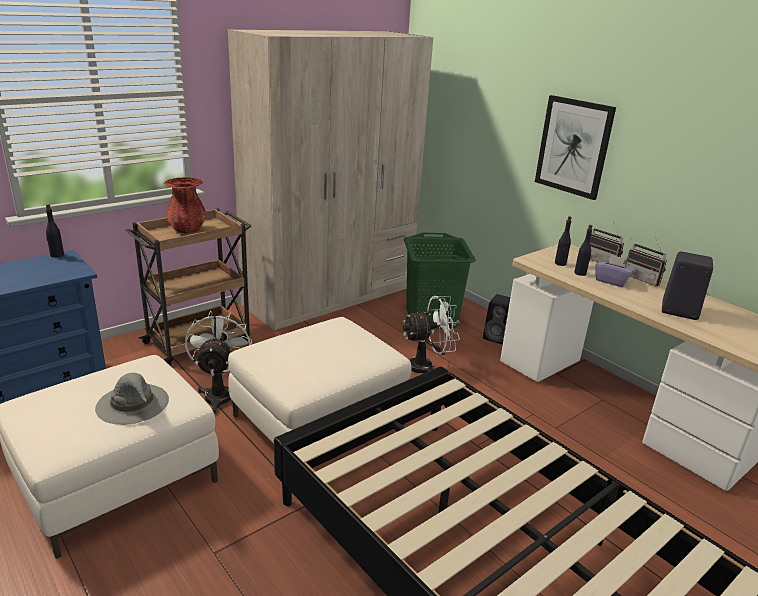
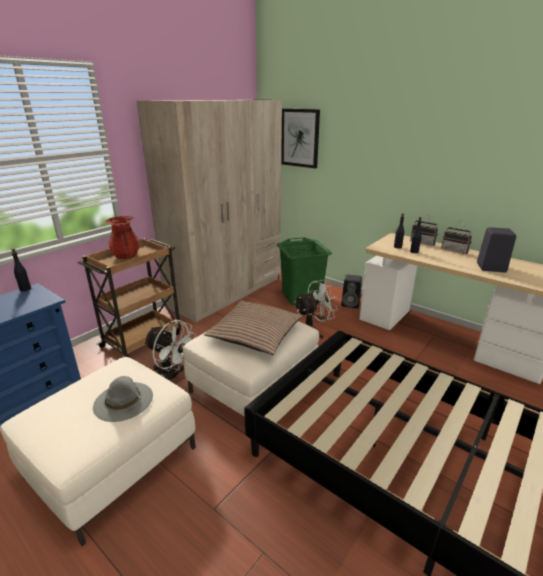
camera: 10 degrees left, 0 degrees up
(220, 393) = (172, 376): white fan -> white fan turned 135 degrees clockwise
(323, 353) = (255, 334): none -> pillow
(573, 146) = (392, 166): picture -> picture (300, 138)
(611, 281) = (436, 254): purple tissue box -> none

